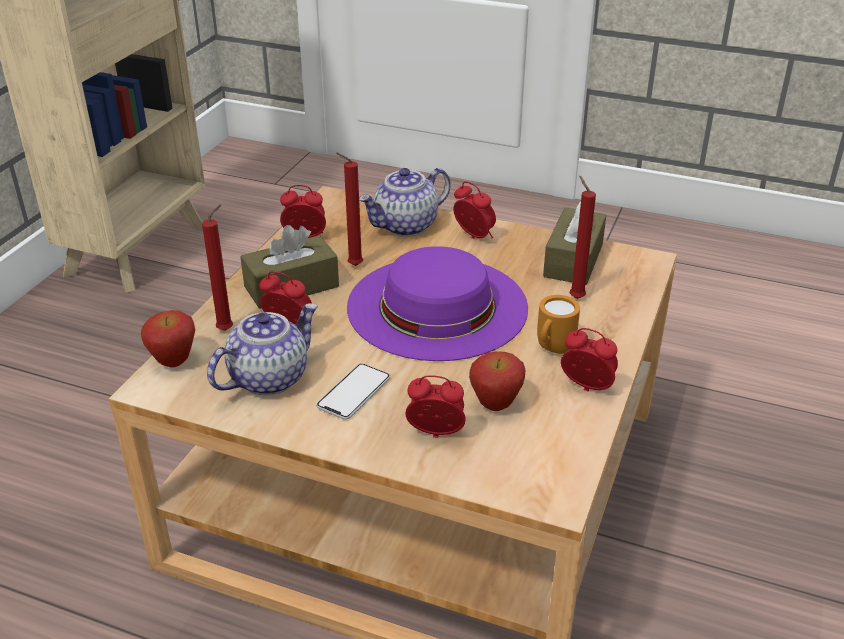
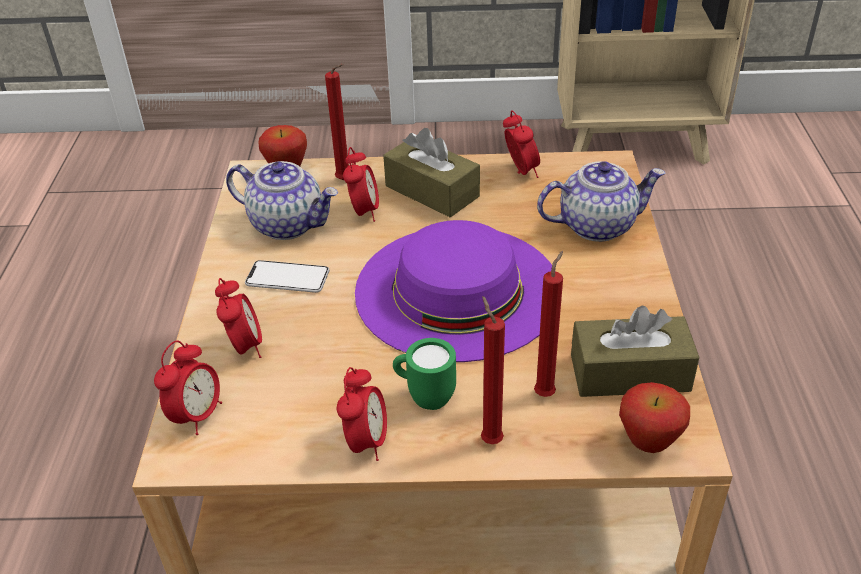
camera: 70 degrees right, 5 degrees up
(352, 266) = (493, 214): red candle -> red candle (490, 439)
(406, 226) = (597, 225): teapot -> teapot turned 135 degrees clockwise
(474, 237) = (615, 279): alarm clock -> alarm clock (197, 415)
(495, 405) = (307, 376): apple -> apple (648, 443)
(552, 350) = (425, 397): orange mug -> green mug

